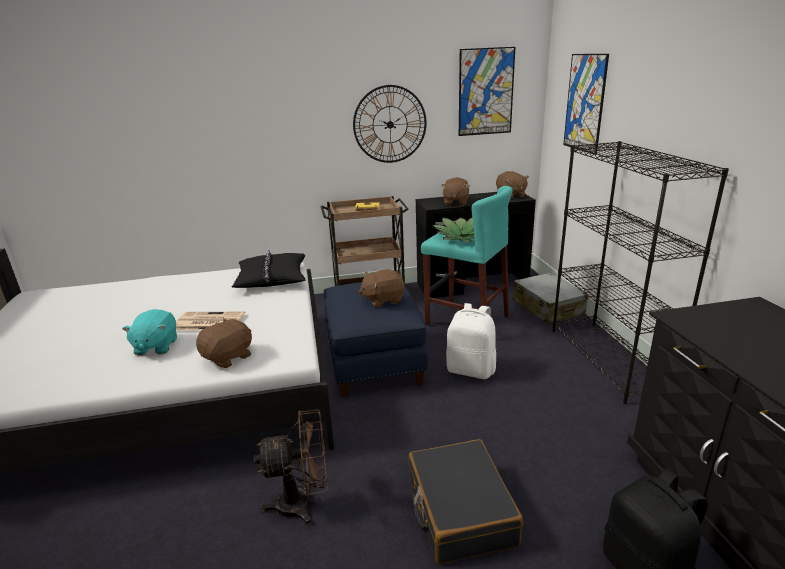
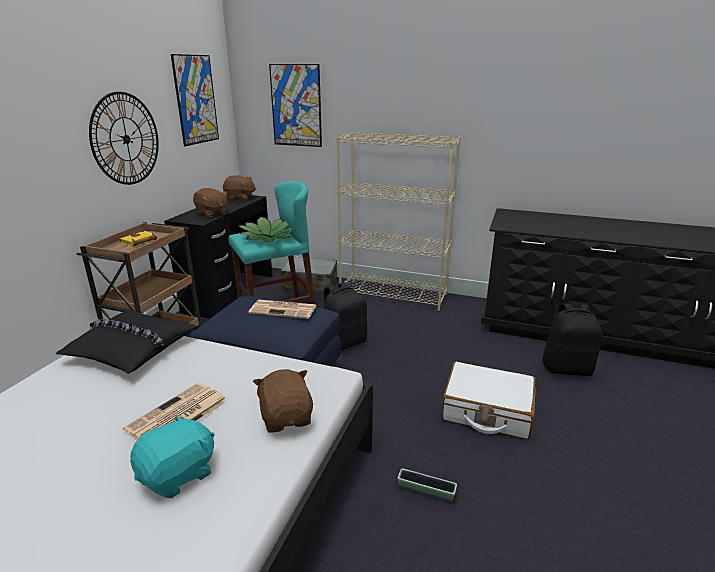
camera: 60 degrees left, 0 degrees up
(156, 346) = (178, 475): turquoise plush toy -> turquoise plush toy turned 75 degrees counterclockwise
(303, 503) = (426, 491): brown fan -> planter
(383, 300) = (284, 309): brown plush toy -> newspaper
(459, 511) = (487, 410): black suitcase -> white suitcase
(471, 370) = (344, 343): white backpack -> black backpack
(608, 360) = (394, 294): black bookcase -> beige bookcase

